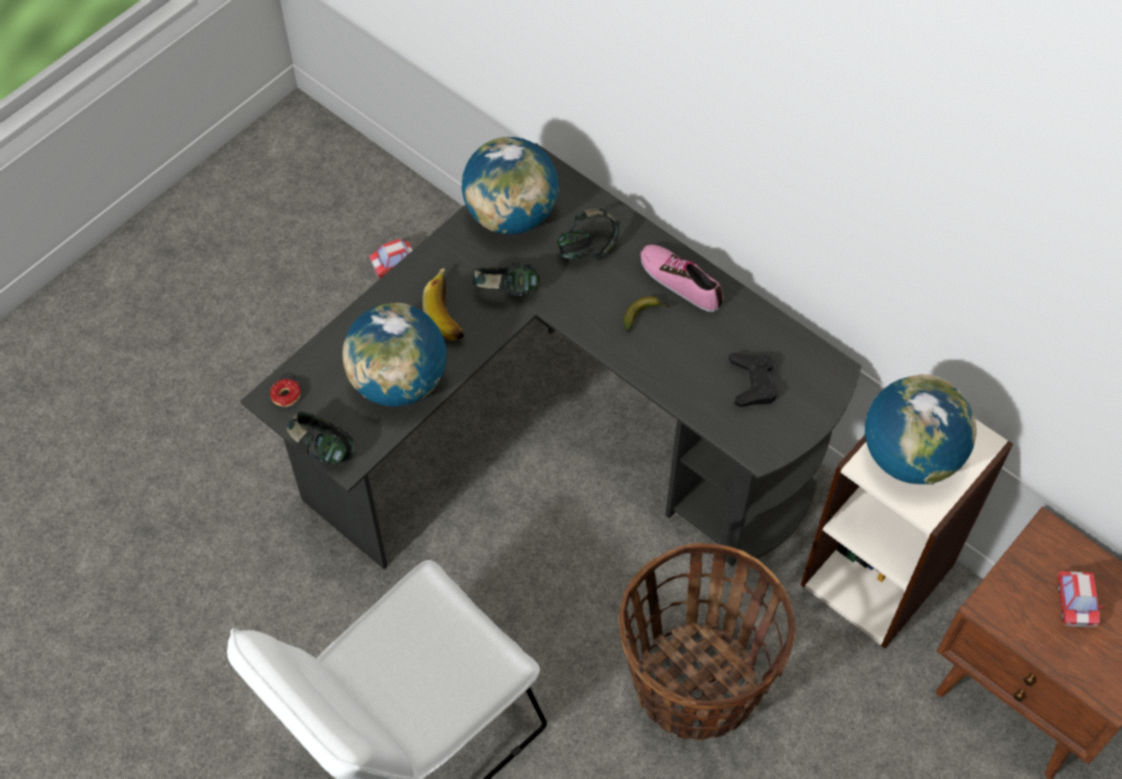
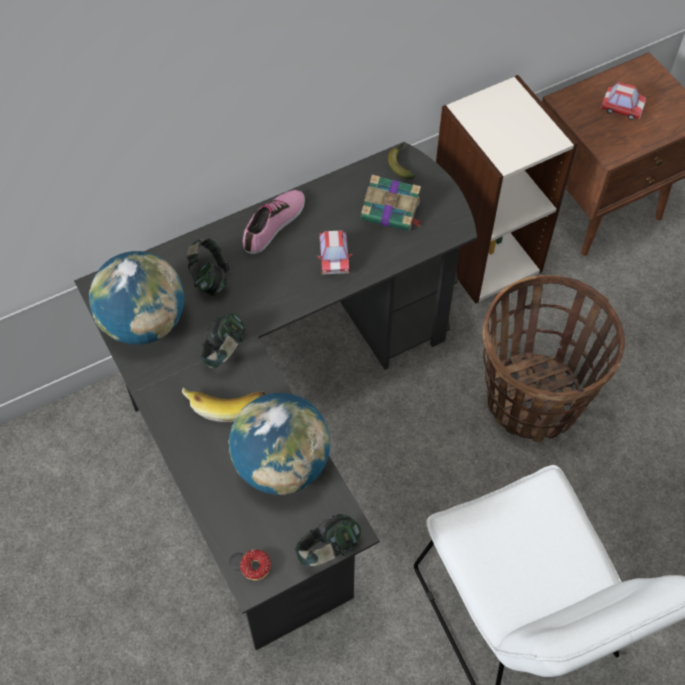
camera: 70 degrees left, 0 degrees up
(394, 264) = (43, 497): toy car -> toy car (334, 258)
(645, 315) = (296, 259): banana -> banana (400, 164)
(681, 281) = (274, 225): shoe -> shoe turned 150 degrees clockwise
(753, 383) = (392, 211): black game controller -> book
(909, 456) = (507, 133): globe -> none

